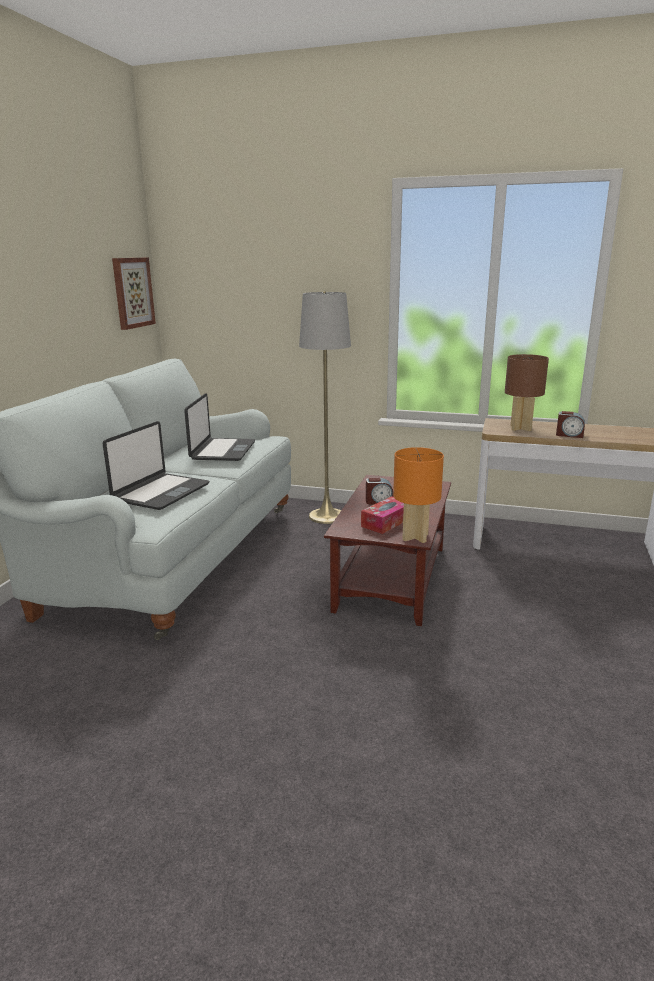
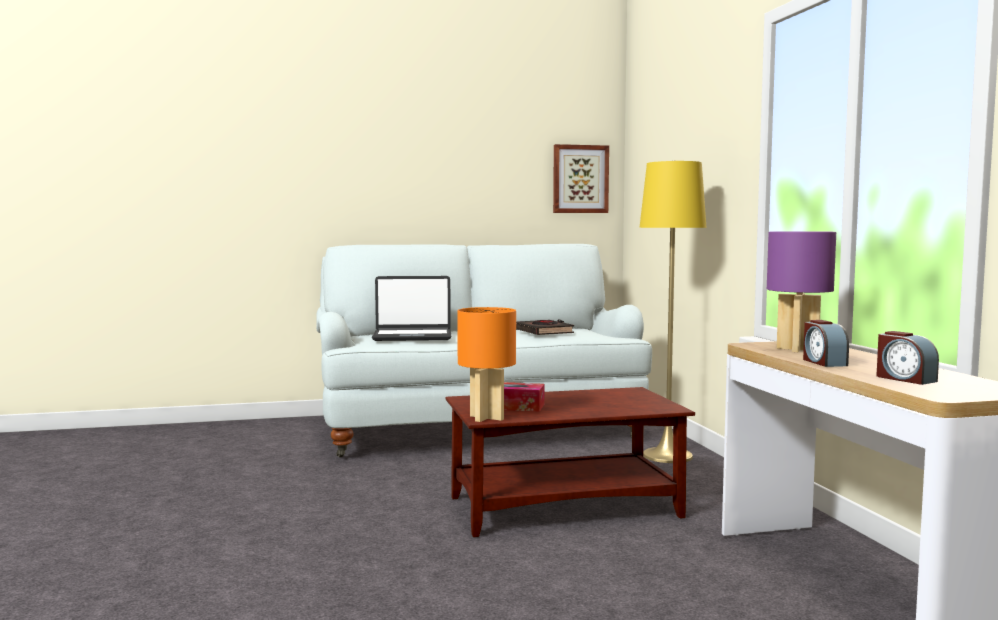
camera: 60 degrees right, 15 degrees down
(222, 451) = (543, 332): laptop -> black book
(326, 516) = (667, 456): grey floor lamp -> yellow floor lamp
(379, 501) = (565, 398): alarm clock -> alarm clock (904, 379)
(520, 428) = (798, 349): brown table lamp -> purple table lamp

